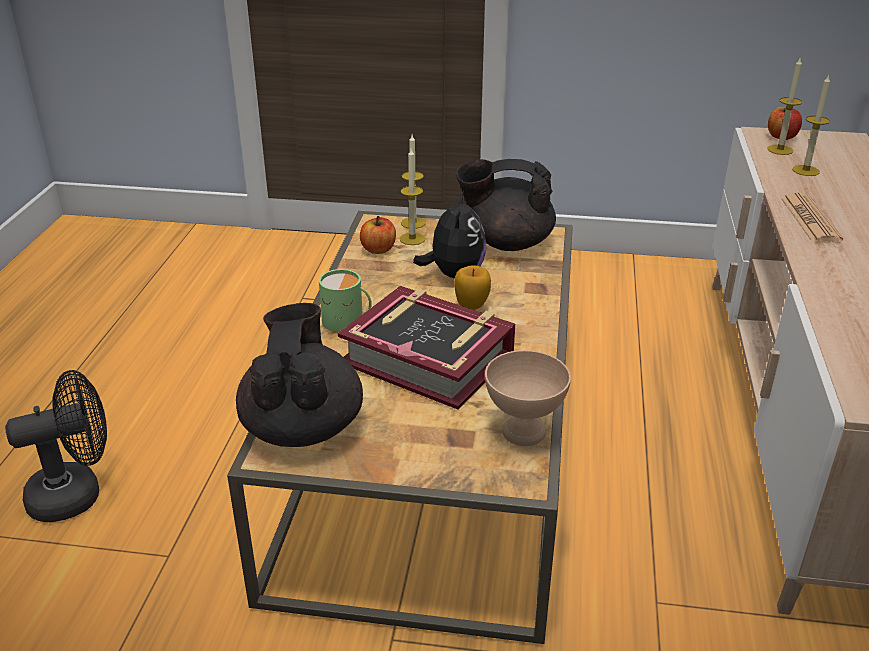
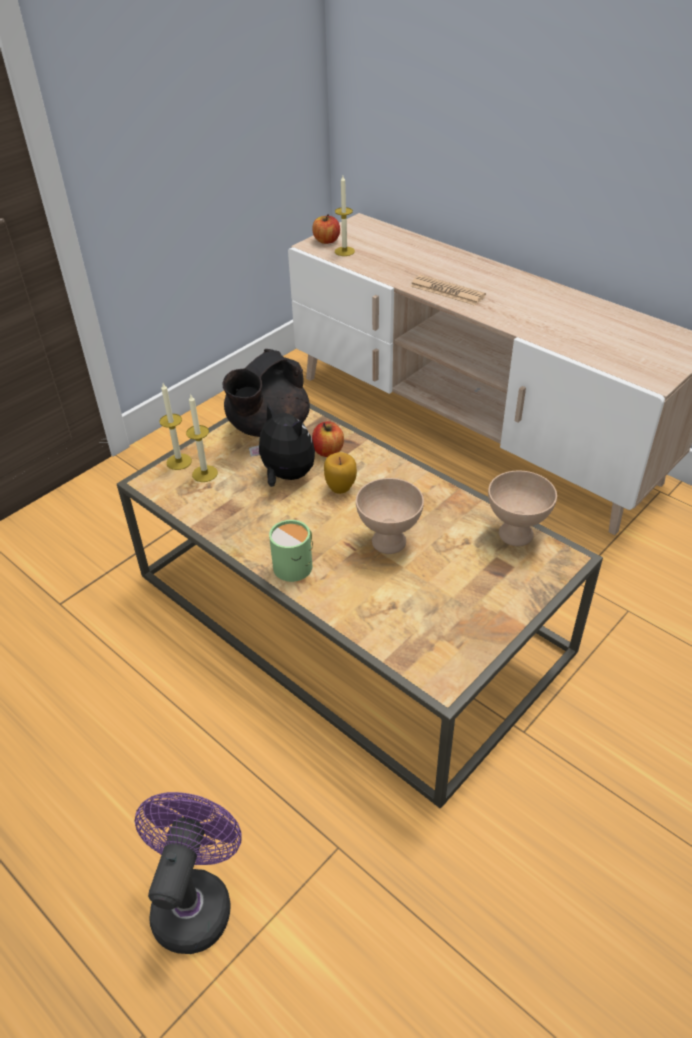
camera: 55 degrees left, 10 degrees up
(77, 494) = (195, 899): black fan -> purple fan
(302, 426) = (422, 648): black teapot -> none
(378, 249) = (200, 500): apple -> apple (328, 451)
(428, 358) = (389, 541): book -> beige bowl
(805, 170) = (384, 258): candle -> none

